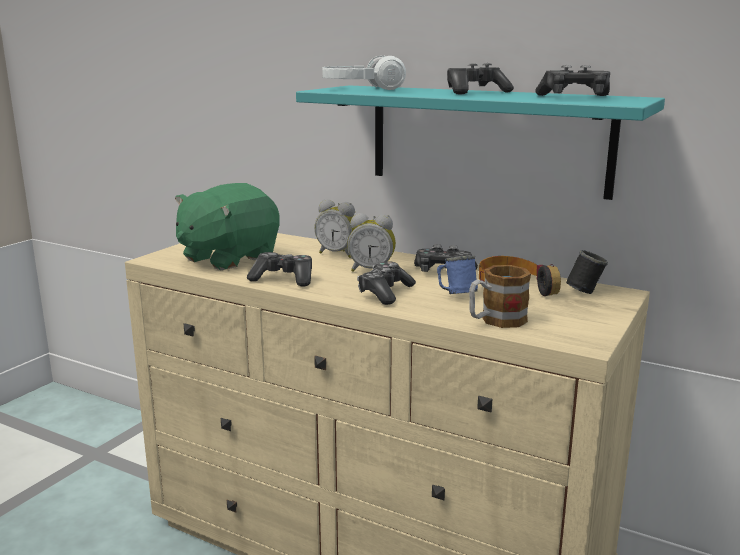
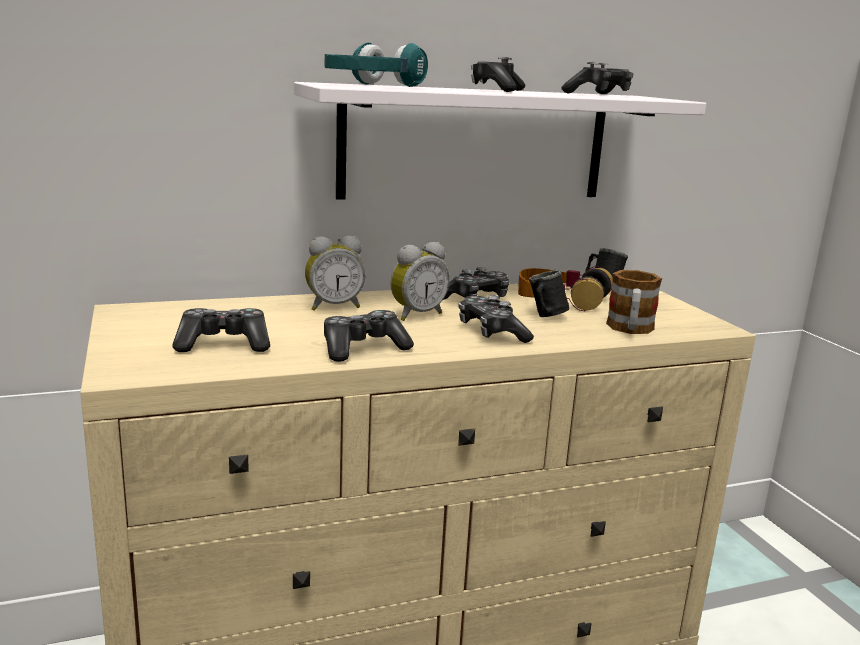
camera: 50 degrees left, 0 degrees up
(228, 258) = (224, 344): green plush toy -> game controller
(362, 89) = (371, 86): white headphones -> turquoise headphones
(455, 295) = (545, 317): blue mug -> black mug
(487, 139) = (476, 144): turquoise shelf -> white shelf

